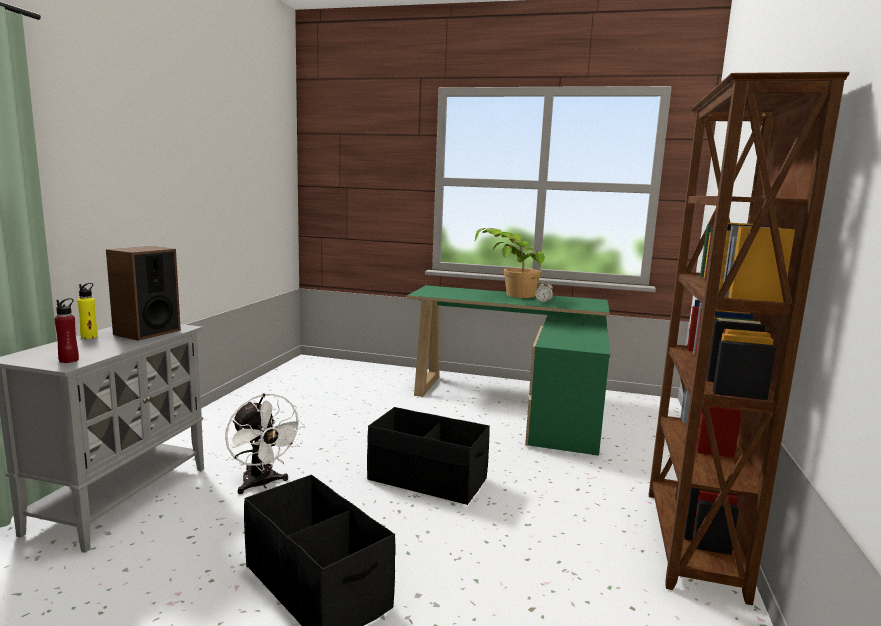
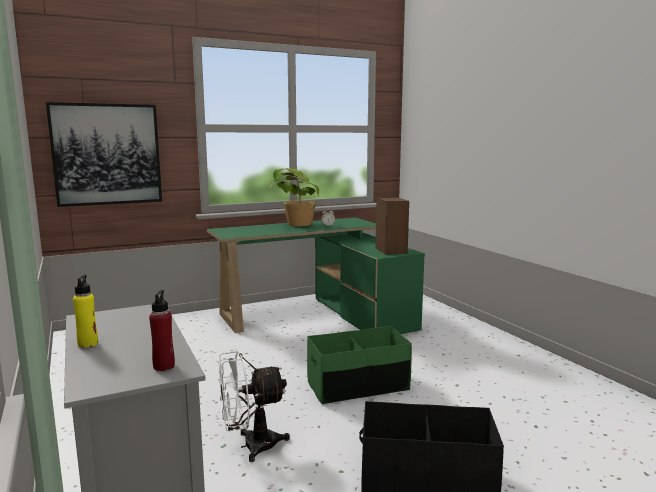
camera: 40 degrees left, 0 degrees up
(147, 332) = (134, 322): speaker -> speaker (390, 251)
(262, 484) = (251, 446): white fan -> white fan turned 150 degrees clockwise
(353, 203) = (107, 154): none -> picture
(427, 479) = (358, 386): black storage box -> green storage box
(690, 542) = (531, 358): brown bookcase -> none

